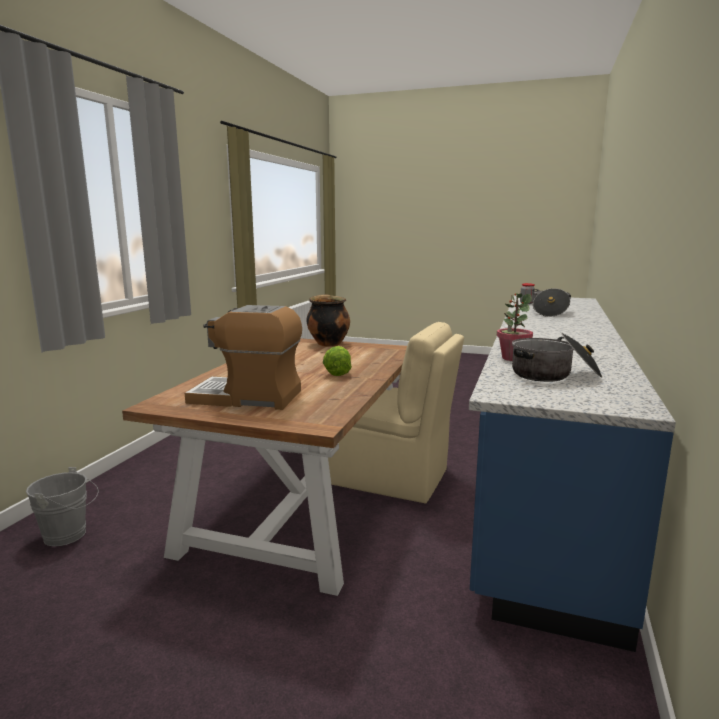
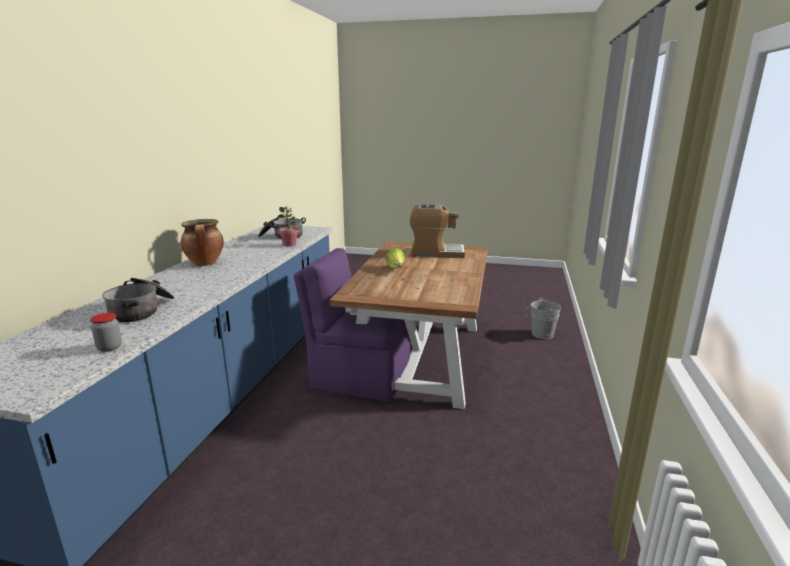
camera: 175 degrees right, 5 degrees up
(328, 344) = (418, 299): cooking pot -> cooking pot (205, 263)
(391, 477) = (358, 378): beige chair -> purple chair

